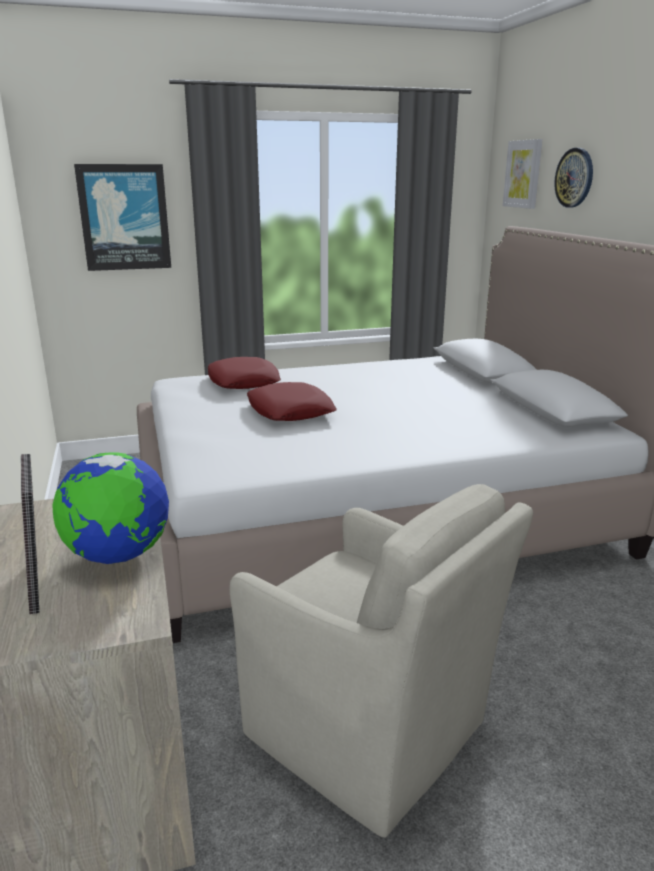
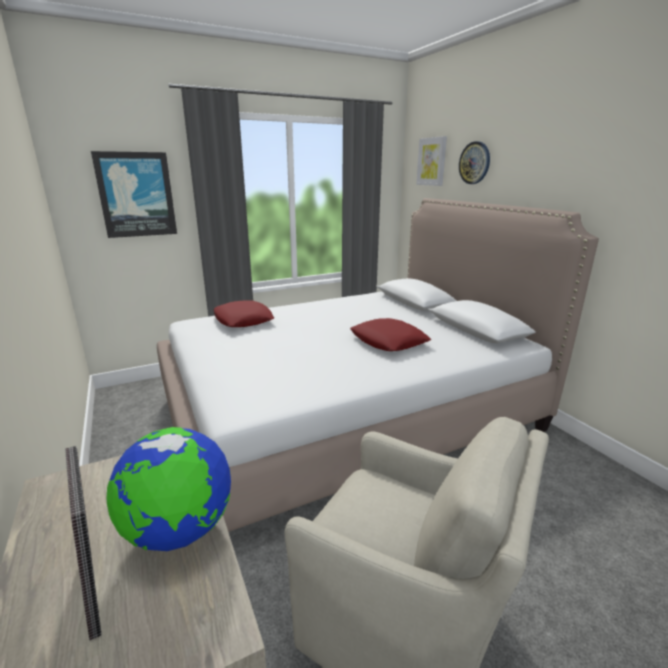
camera: 10 degrees left, 0 degrees up
(290, 411) = (287, 343): red pillow -> red pillow (388, 341)

